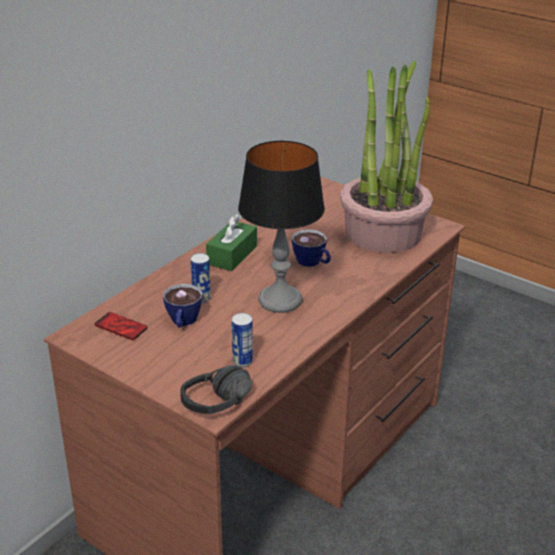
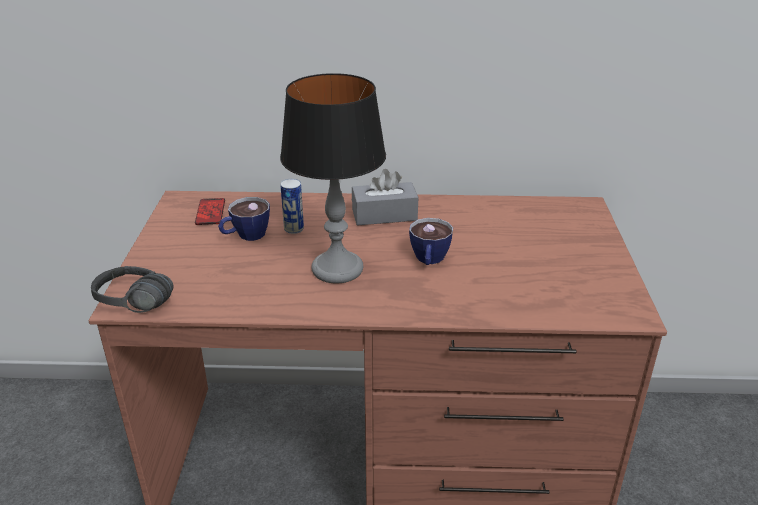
camera: 55 degrees right, 0 degrees up
(232, 255) = (384, 215): green tissue box -> grey tissue box
(242, 361) = (212, 289): can -> none
(383, 232) = (553, 279): potted plant -> none

